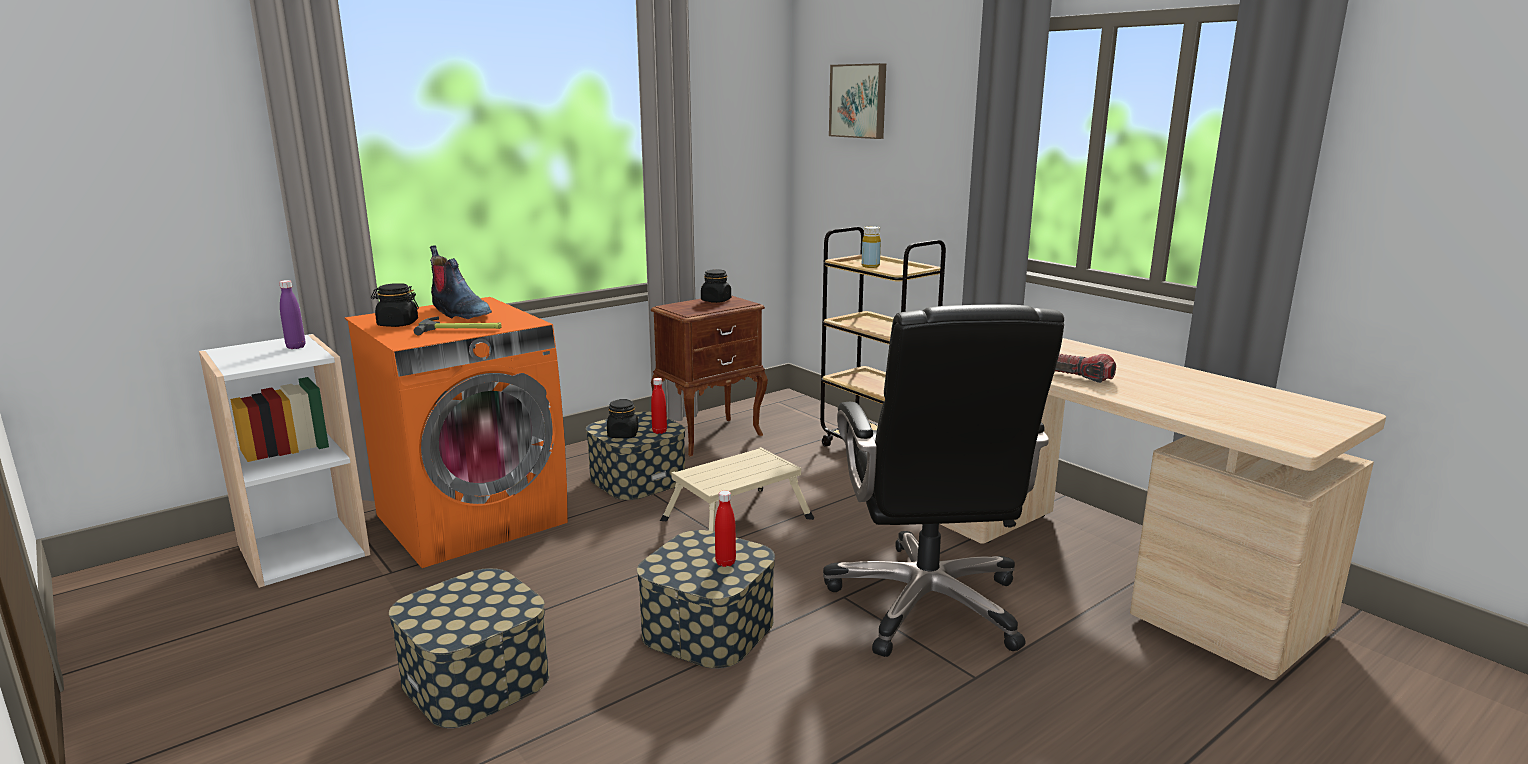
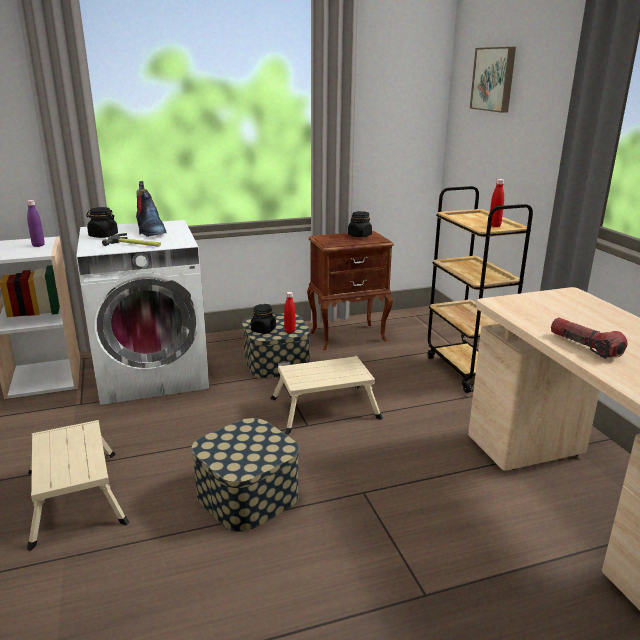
camera: 20 degrees right, 5 degrees up
(472, 517) = (153, 372): orange washing machine -> white washing machine
(475, 678) = (76, 496): storage box -> beige step ladder
(725, 562) = (257, 451): red bottle -> red bottle (494, 226)
(870, 266) = (471, 221): yellow bottle -> none
(926, 603) = (426, 514): black office chair -> none

